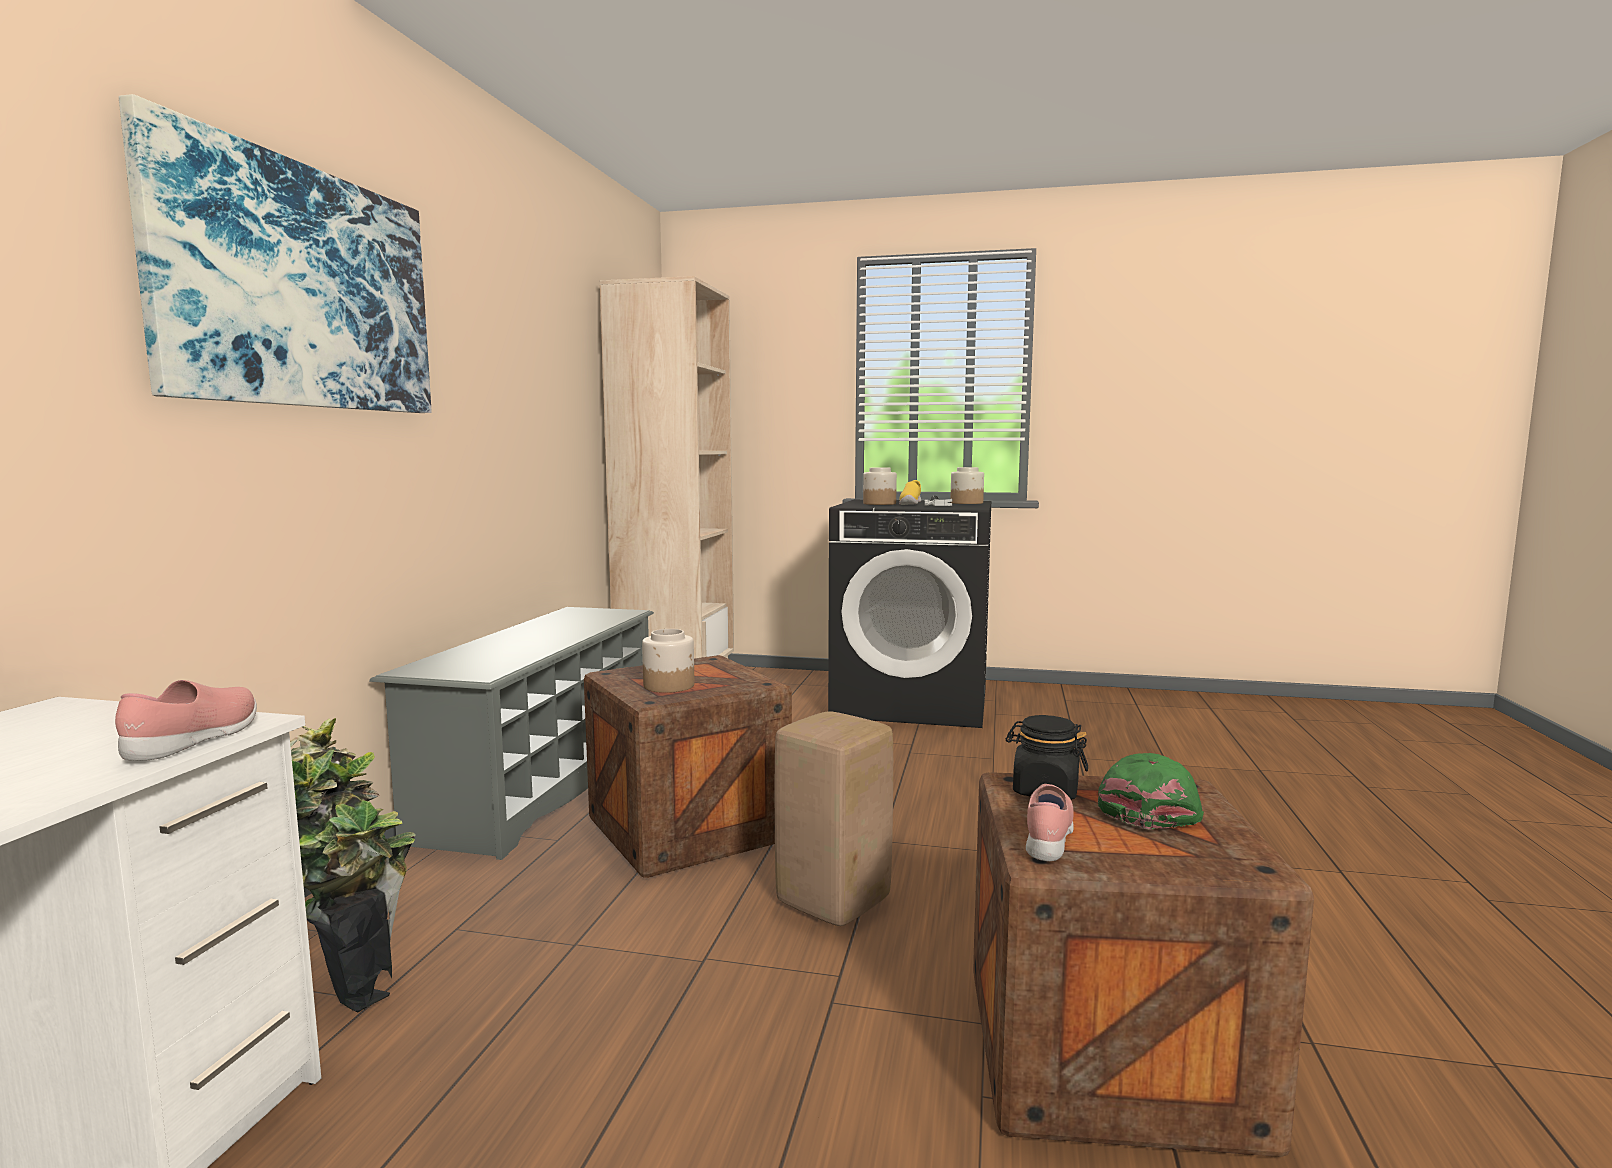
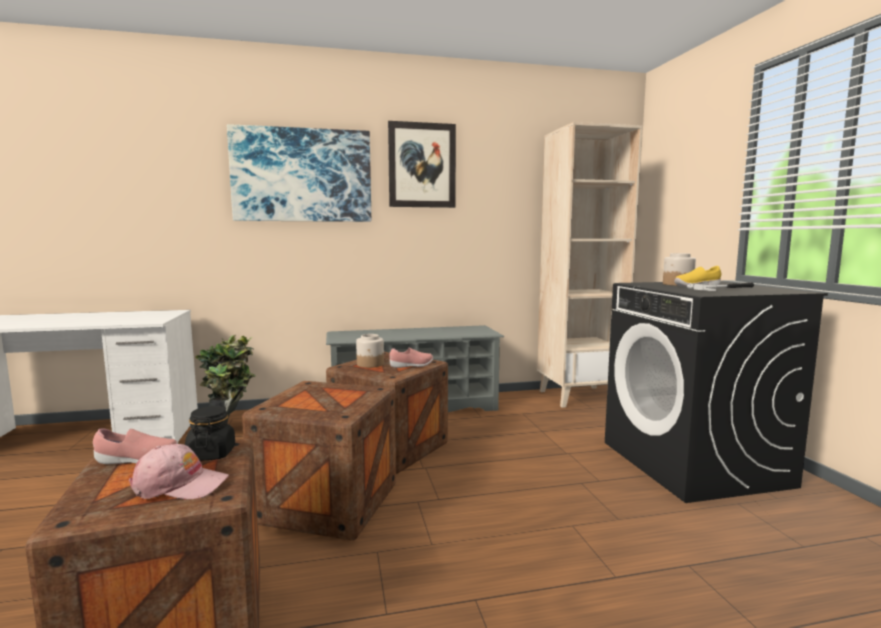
camera: 65 degrees right, 0 degrees up
(196, 740) = (135, 322): pink shoe -> pink shoe (411, 366)
(480, 303) = (422, 165): none -> picture
(833, 903) = (328, 503): beige stool -> crate
(966, 503) = (762, 291): jar -> none
(1150, 807) = (179, 484): green cap -> pink cap

